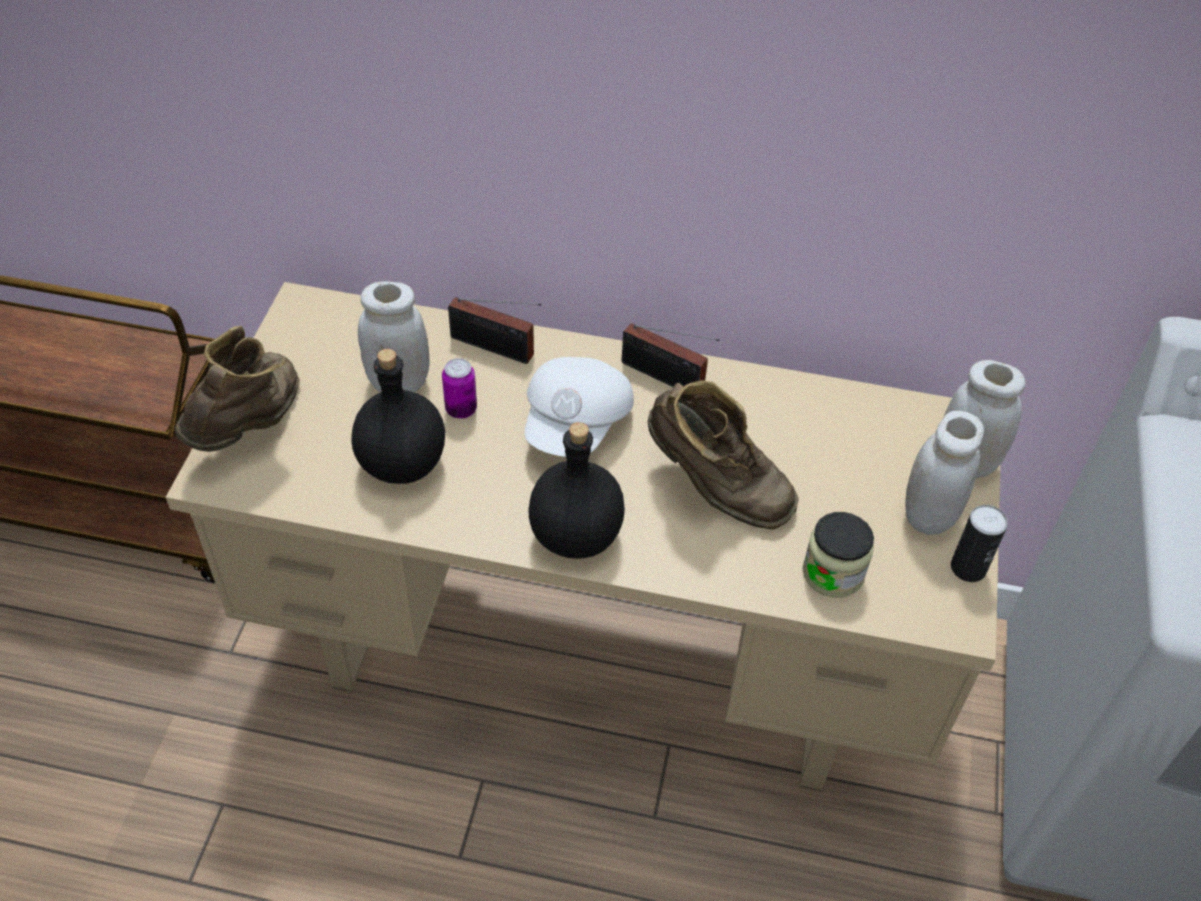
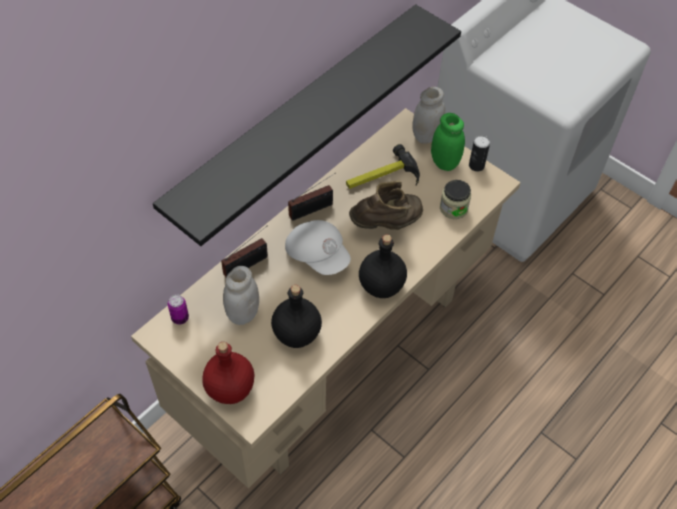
camera: 60 degrees left, 5 degrees up
(251, 427) = (229, 389): brown boot -> red bottle
(461, 409) = (278, 296): can -> can (180, 318)
(713, 190) = (296, 118): none -> black shelf
(809, 439) = (381, 178): none -> hammer
(928, 515) = (444, 162): white jar -> green jar

